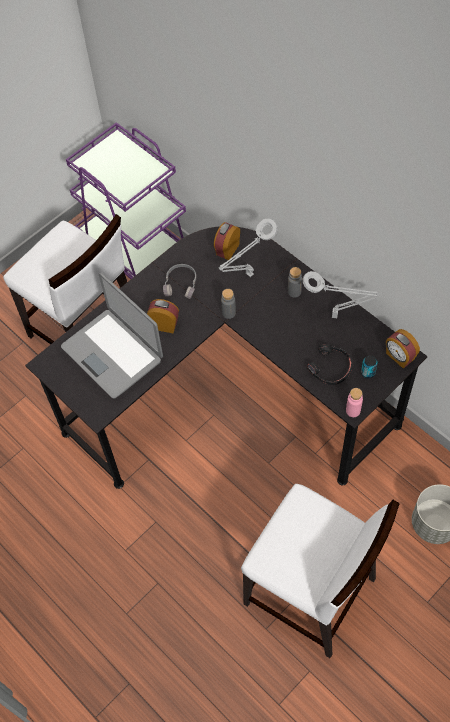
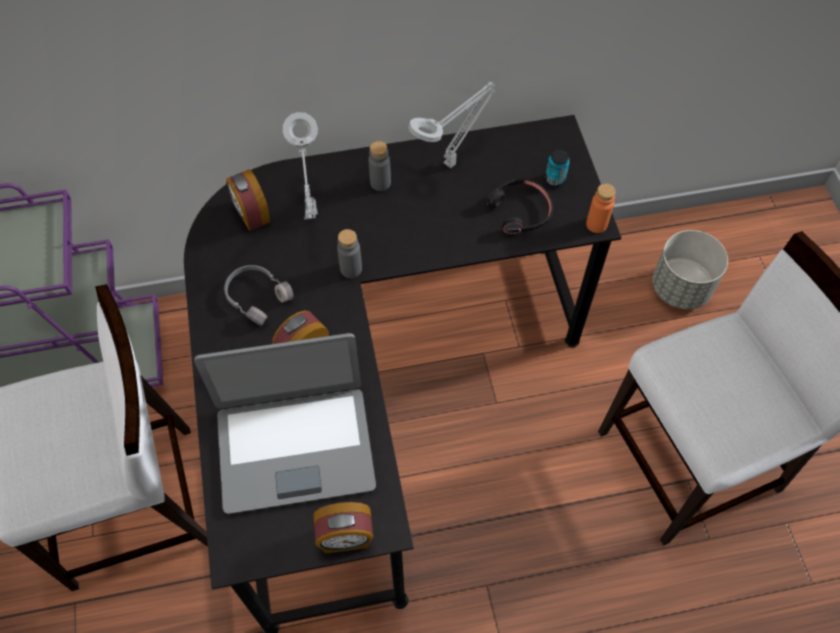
camera: 60 degrees left, 0 degrees up
(353, 410) = (596, 224): pink bottle -> orange bottle
(399, 357) = (556, 139): alarm clock -> alarm clock (346, 538)

